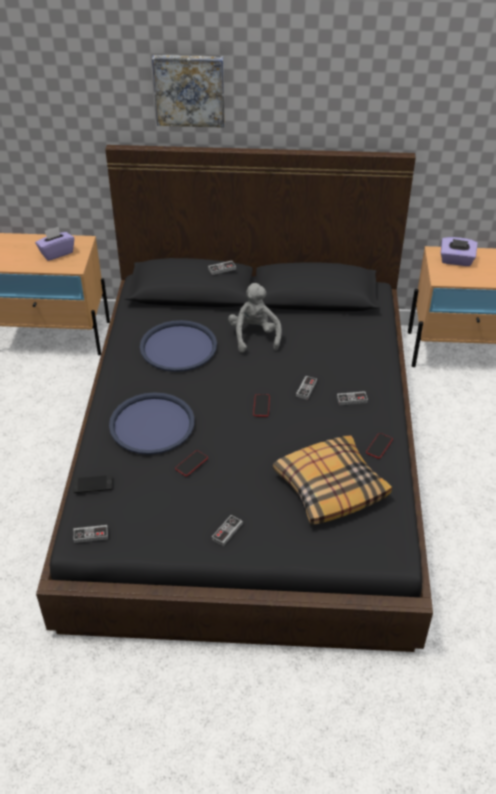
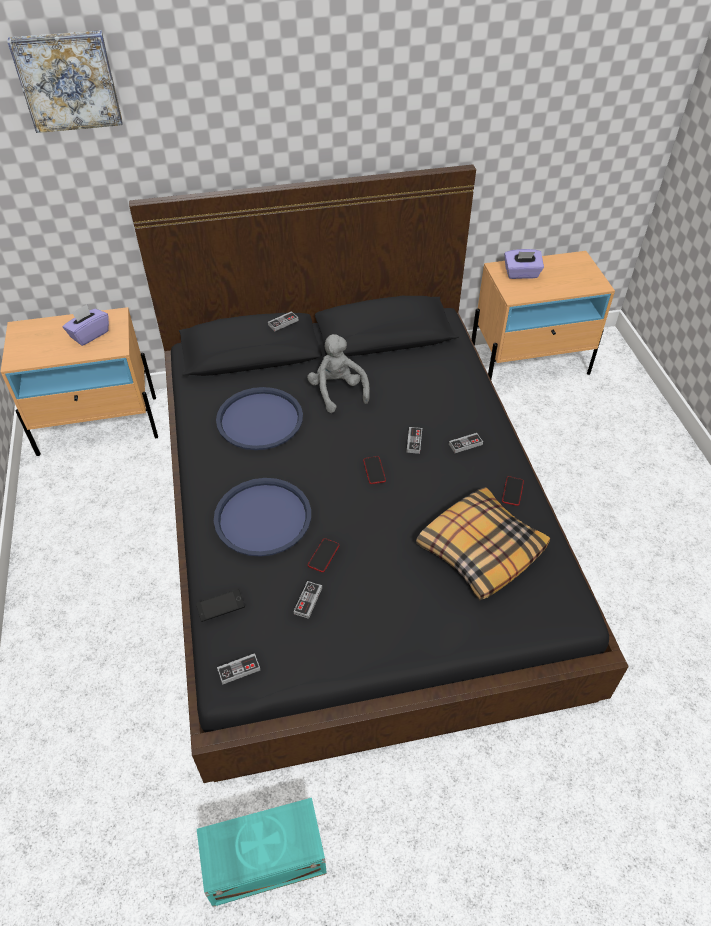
camera: 15 degrees left, 5 degrees up
(76, 700) = (263, 858): none -> turquoise storage box
(189, 90) = (220, 122): picture -> picture (68, 80)
(227, 531) = (390, 628): game controller -> game controller (308, 601)

